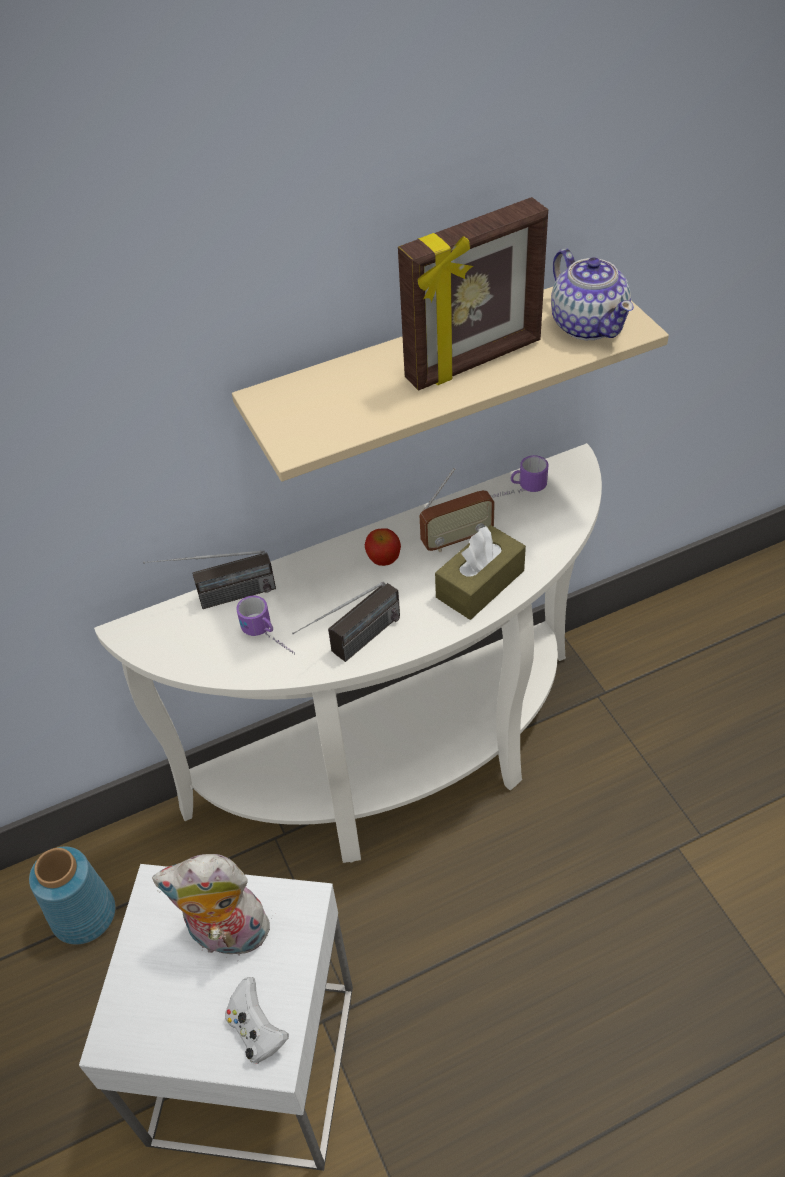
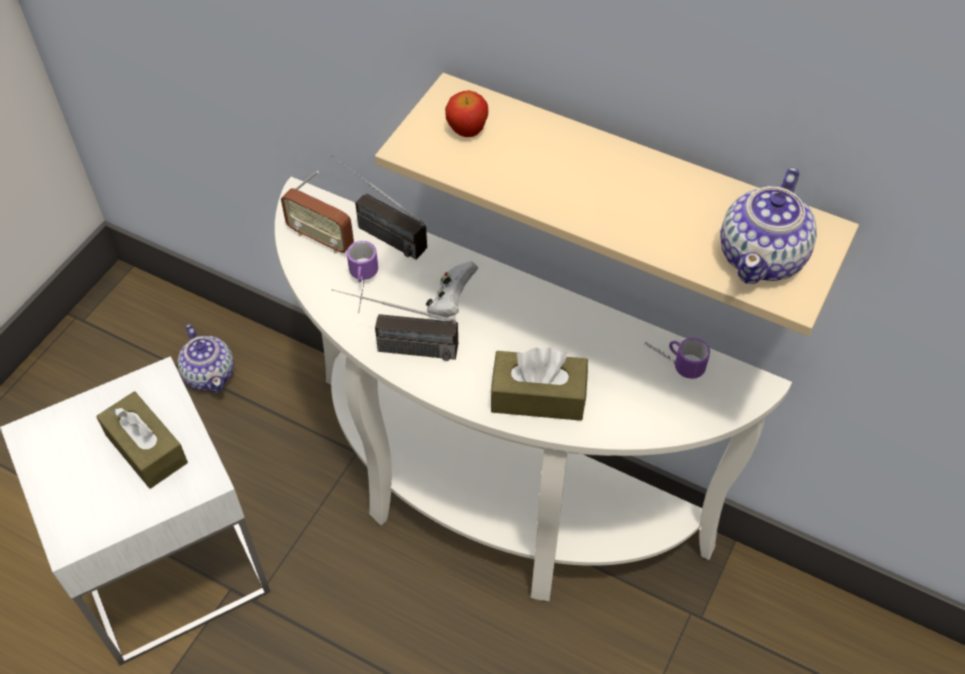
camera: 50 degrees right, 5 degrees up
(83, 913) = (210, 374): blue vase -> teapot
(226, 936) = (146, 449): plush toy -> brown tissue box
(257, 1030) = (85, 517): white game controller -> white game controller (451, 303)
(383, 559) = (508, 311): apple -> apple (467, 129)
(457, 539) = (575, 350): radio -> radio (321, 238)
(474, 361) = (626, 202): picture frame -> none

